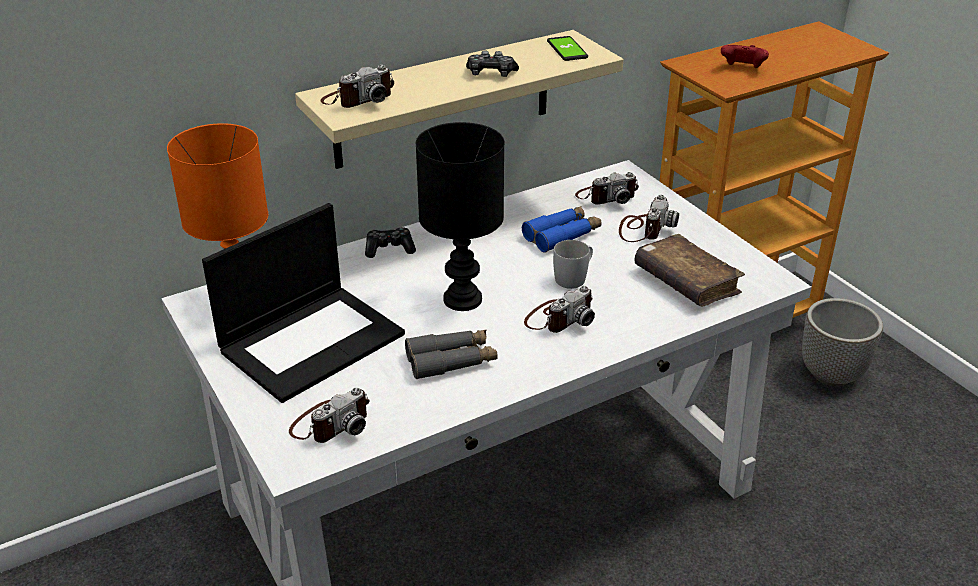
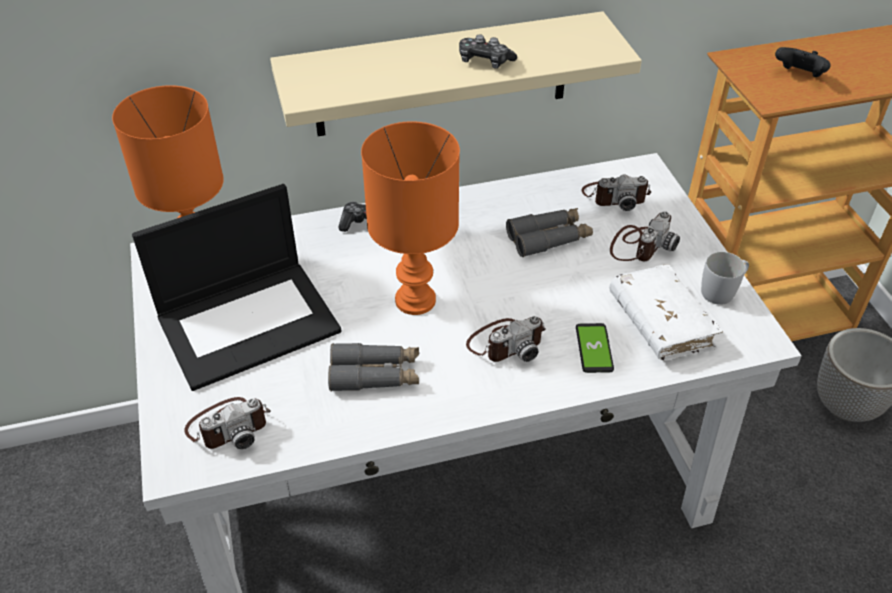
camera: 15 degrees right, 10 degrees up
(358, 98) = (329, 75): camera -> none
(461, 300) = (413, 300): black table lamp -> orange table lamp
(562, 235) = (549, 238): blue binoculars -> grey binoculars
(567, 49) = (583, 39): phone -> phone (594, 348)
(574, 277) = (541, 294): white mug -> white mug (722, 291)
(686, 282) = (660, 322): brown book -> white book
(742, 69) = (798, 76): red game controller -> black game controller

